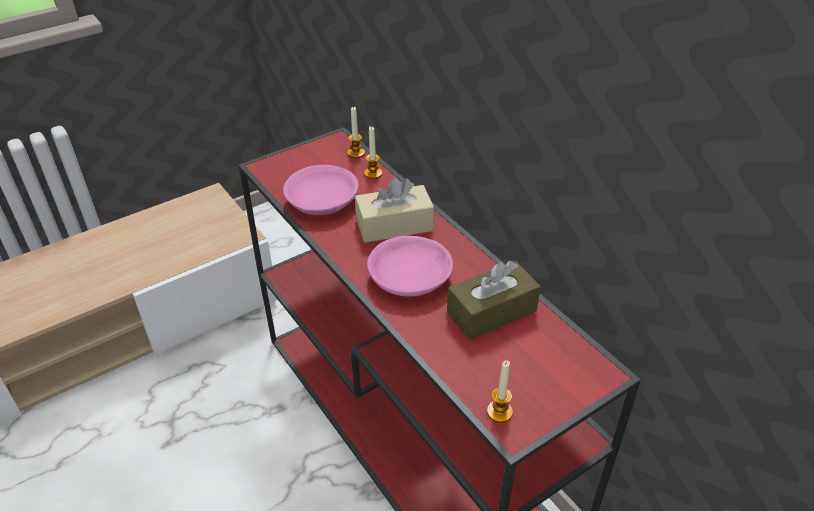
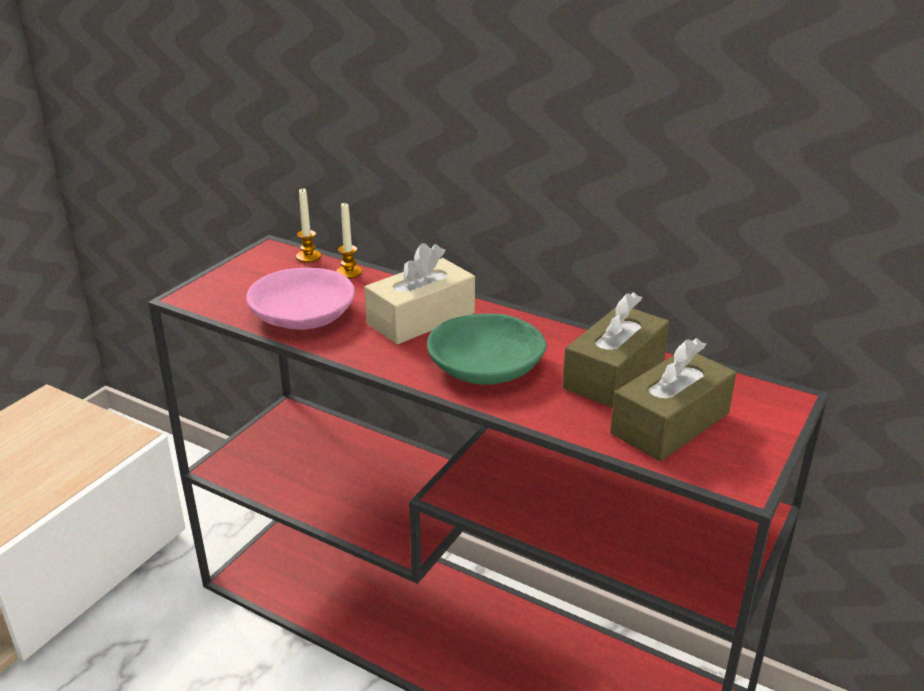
camera: 25 degrees left, 10 degrees down
(411, 277) = (488, 365): pink bowl -> green bowl
(499, 412) = (711, 469): candle -> none
(500, 365) = (670, 423): none -> brown tissue box

